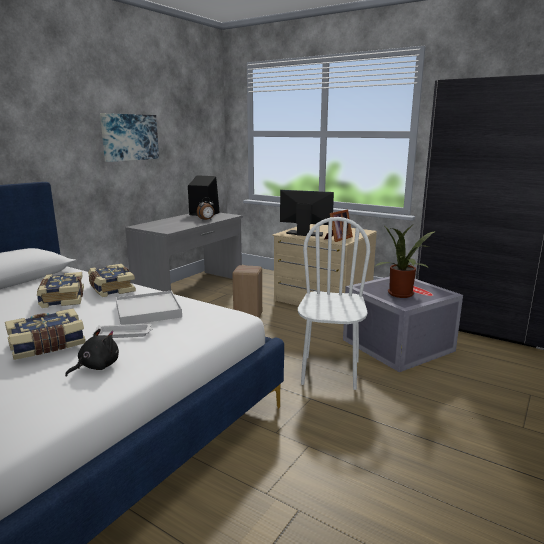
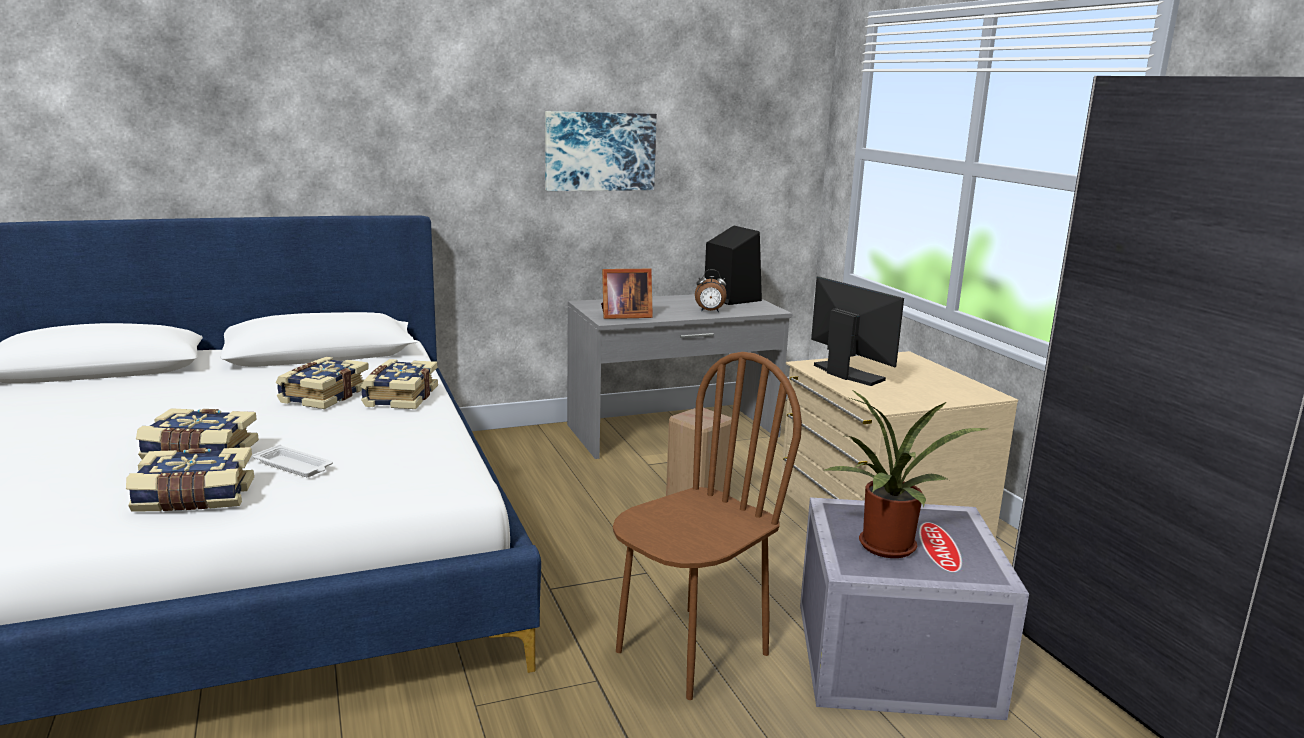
camera: 35 degrees right, 0 degrees up
(96, 367) = (194, 498): black plush toy -> book
(148, 311) = (374, 443): white tray -> none
(330, 372) = (691, 652): white chair -> brown chair
(337, 239) = (889, 398): picture frame -> picture frame (624, 316)

